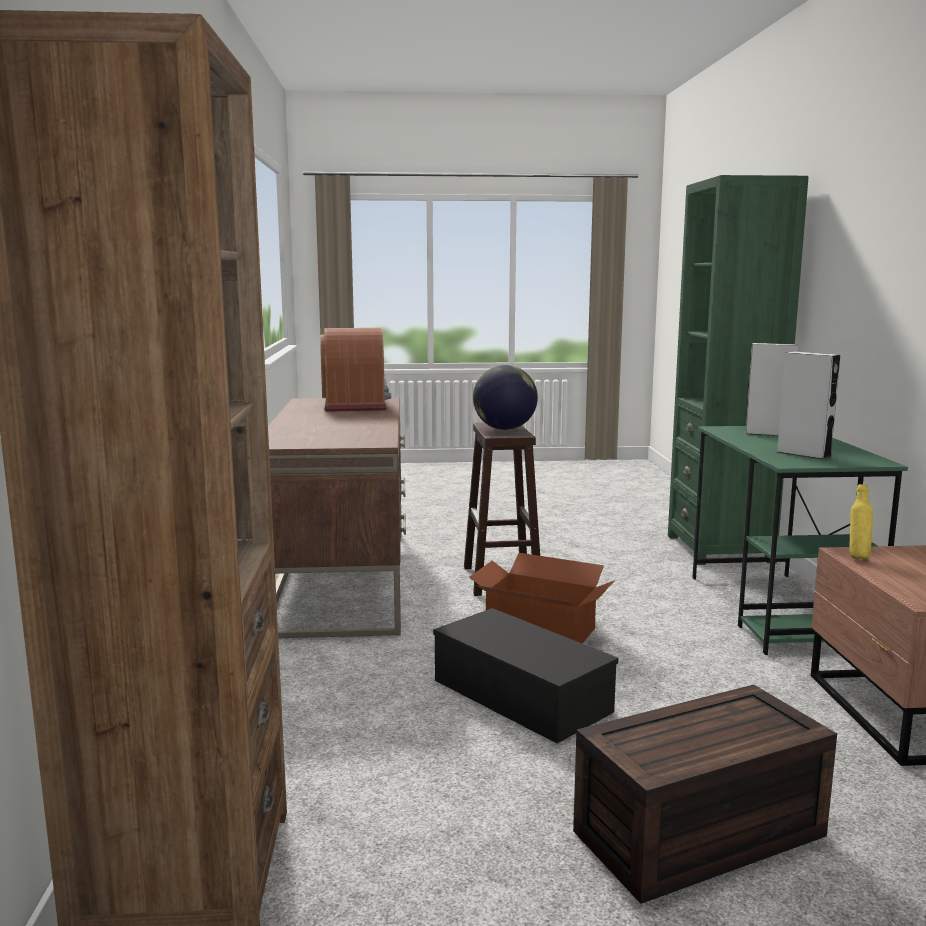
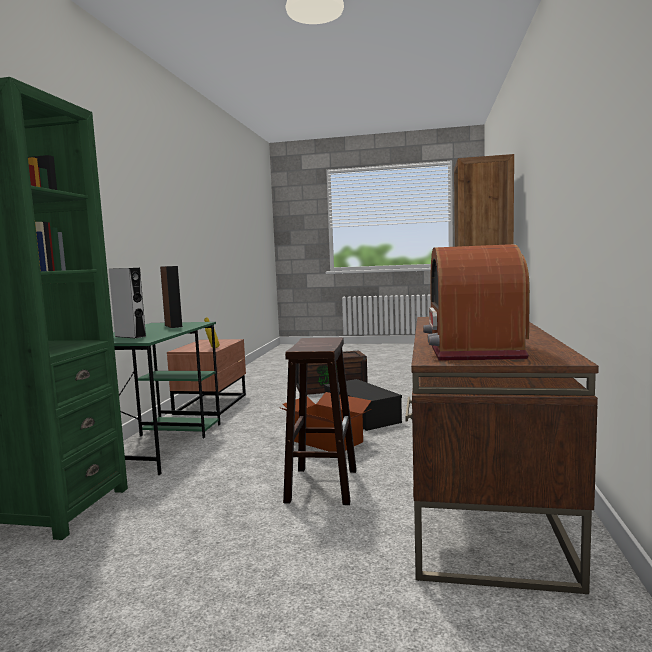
camera: 165 degrees left, 5 degrees down
(504, 429) = (314, 344): globe -> none
(803, 454) = (173, 326): grey speaker -> brown speaker

